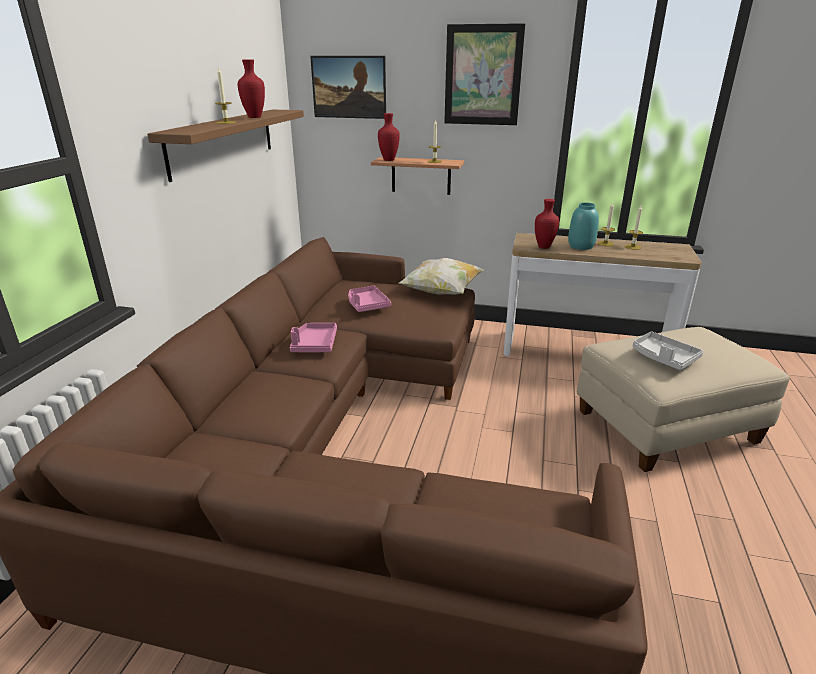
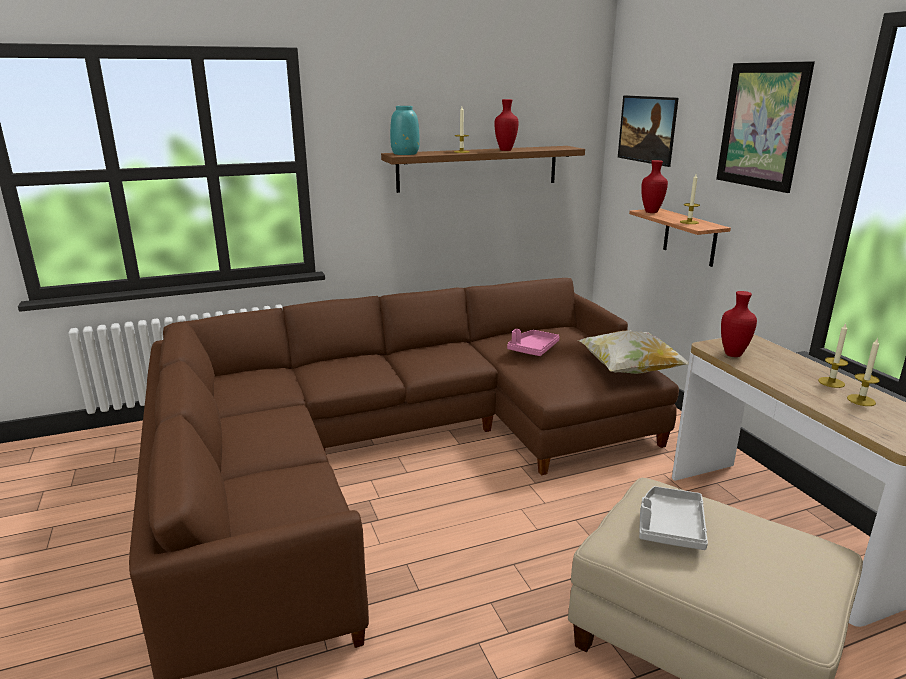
camera: 55 degrees right, 5 degrees down
(314, 345) = (438, 356): pink tray -> none
(580, 246) = (783, 371): turquoise vase -> turquoise vase (405, 153)

